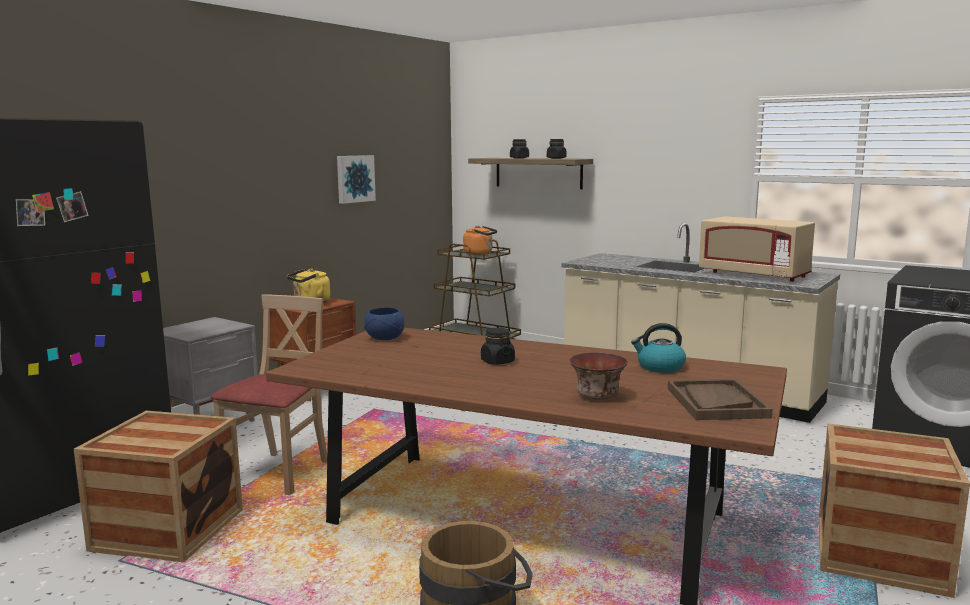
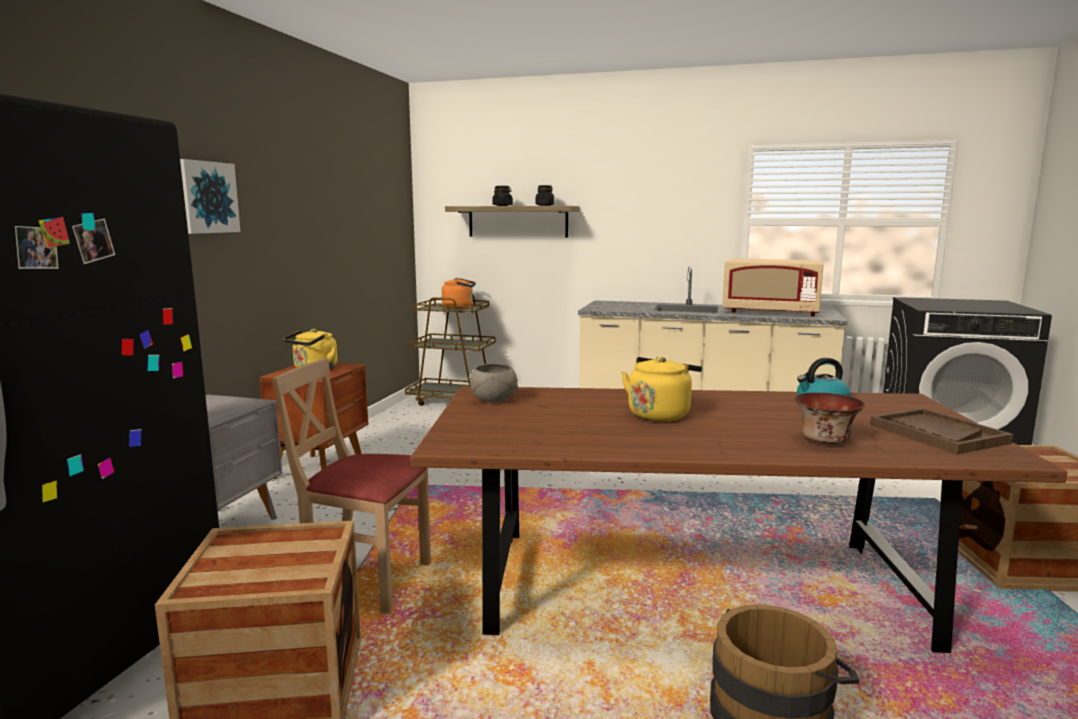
camera: 20 degrees left, 0 degrees up
(278, 473) = (365, 581): beige chair -> beige chair turned 75 degrees counterclockwise
(354, 178) = (335, 226): picture -> picture (206, 197)
(384, 338) = (493, 400): blue bowl -> grey bowl
(497, 361) = (660, 414): black jar -> yellow kettle

